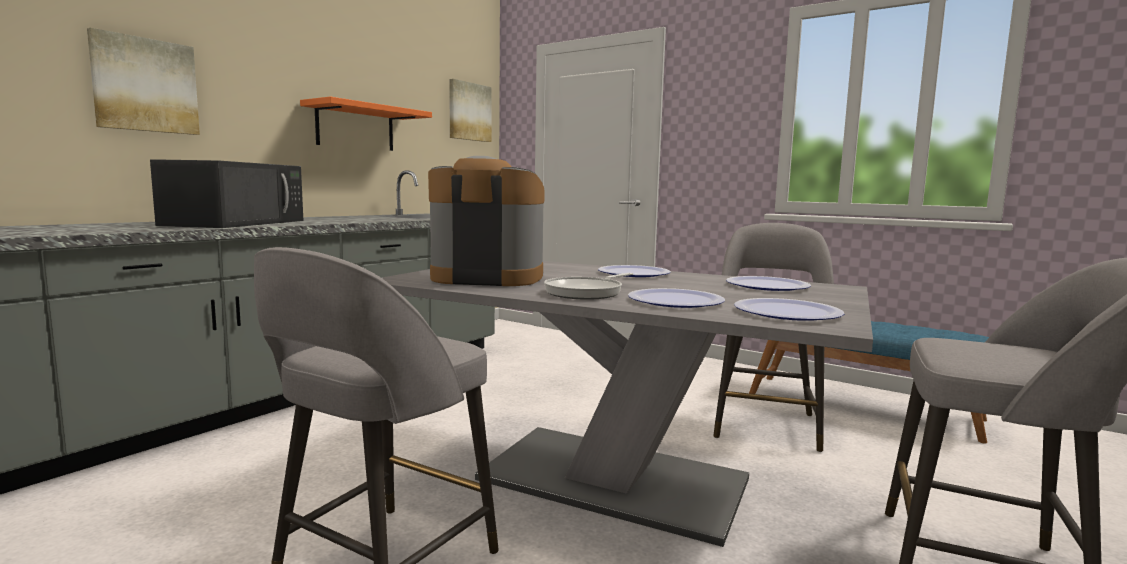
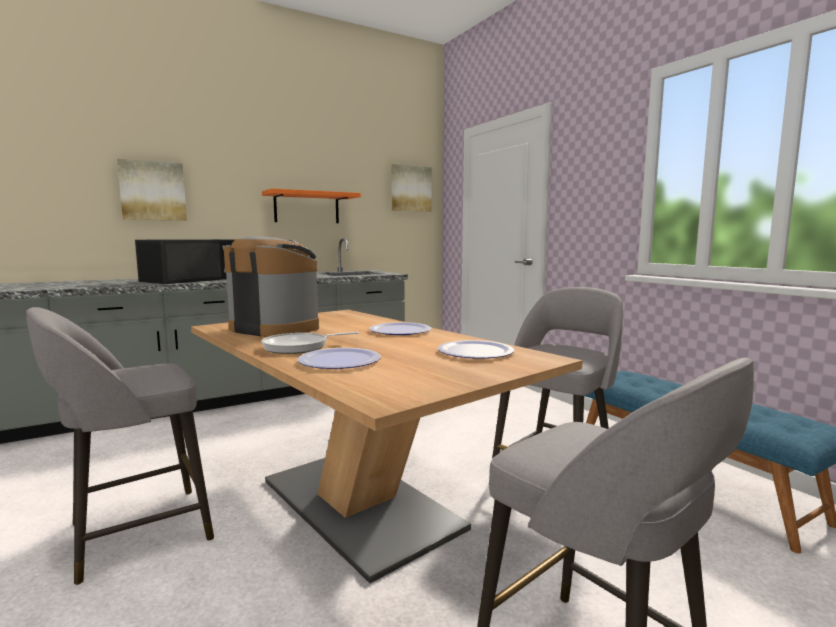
camera: 25 degrees right, 0 degrees up
(613, 479) = (359, 503): grey dining table -> brown dining table
(787, 312) = (393, 382): plate -> none

